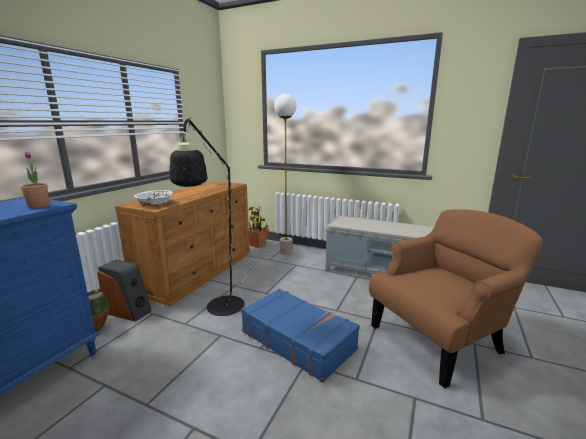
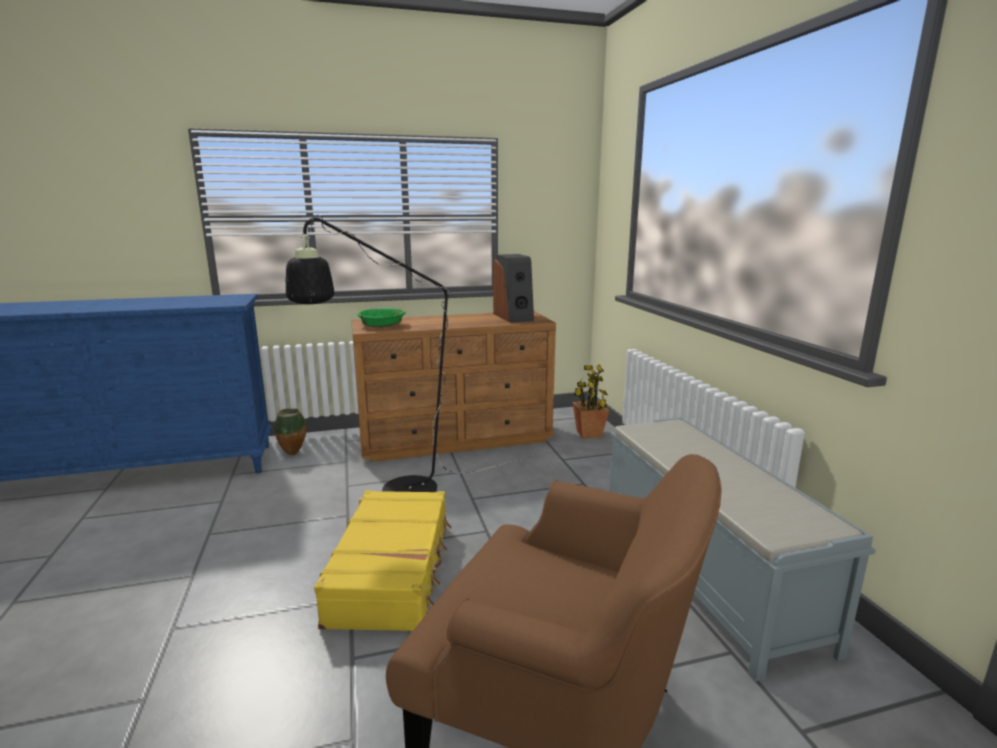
camera: 50 degrees right, 0 degrees up
(38, 206) = (224, 302): potted plant -> none
(129, 311) = (336, 449): speaker -> speaker (514, 317)
(154, 203) = (382, 325): white bowl -> green bowl
(286, 252) = (608, 460): floor lamp -> none
(298, 340) = (393, 571): blue suitcase -> yellow suitcase

